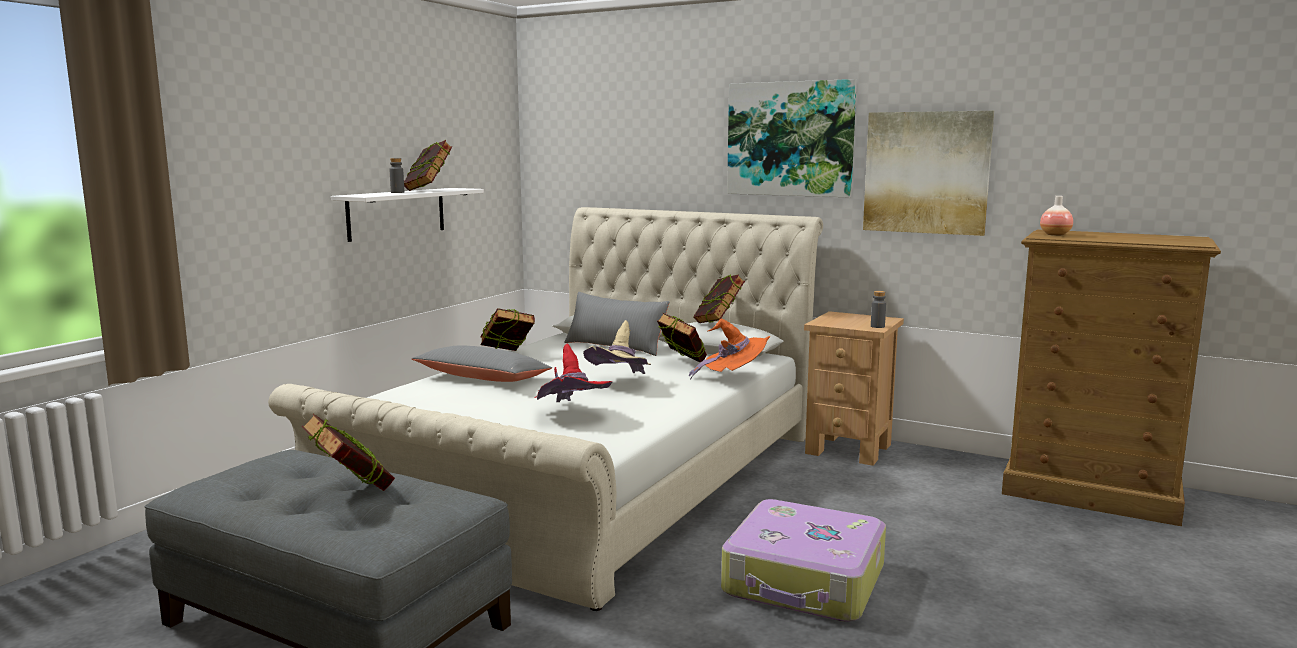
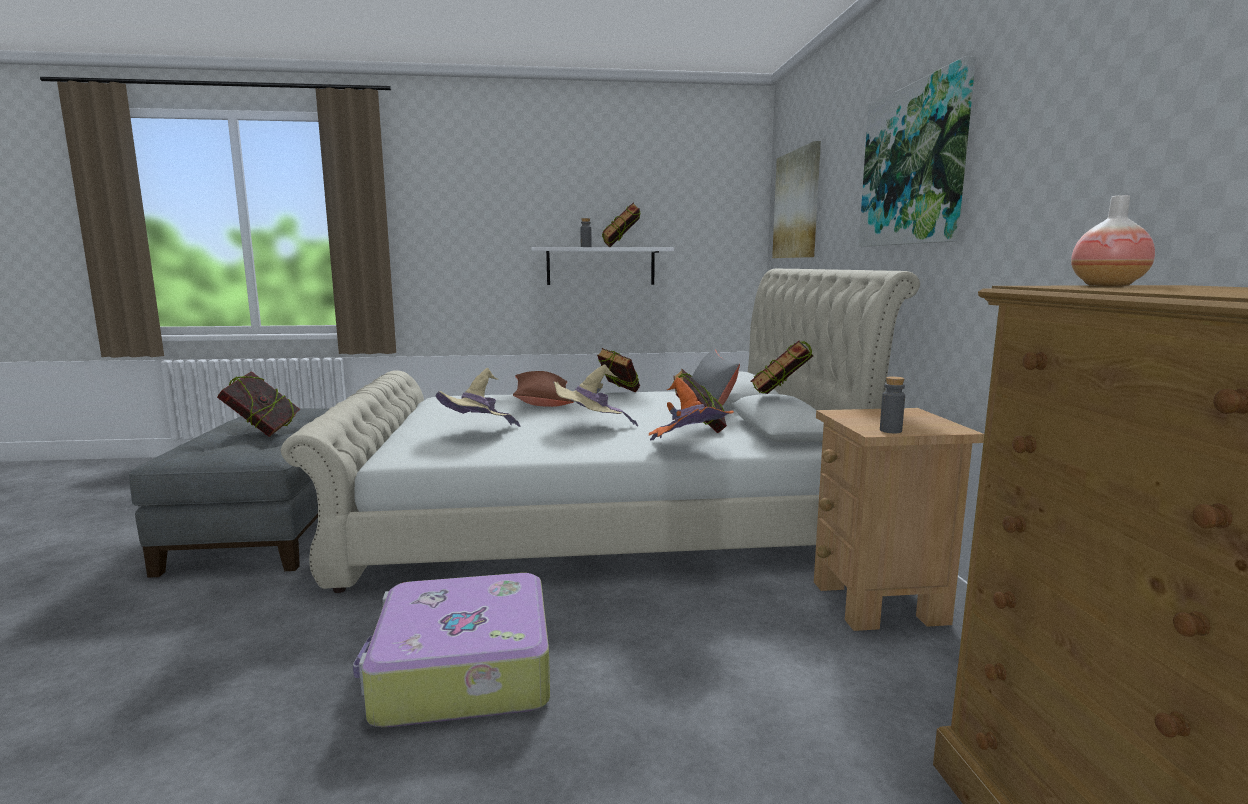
camera: 55 degrees right, 0 degrees up
(482, 378) = (542, 401): grey pillow -> brown pillow
(572, 416) = (478, 435): red hat -> beige hat
(926, 172) = (1041, 190): picture -> picture (797, 204)

